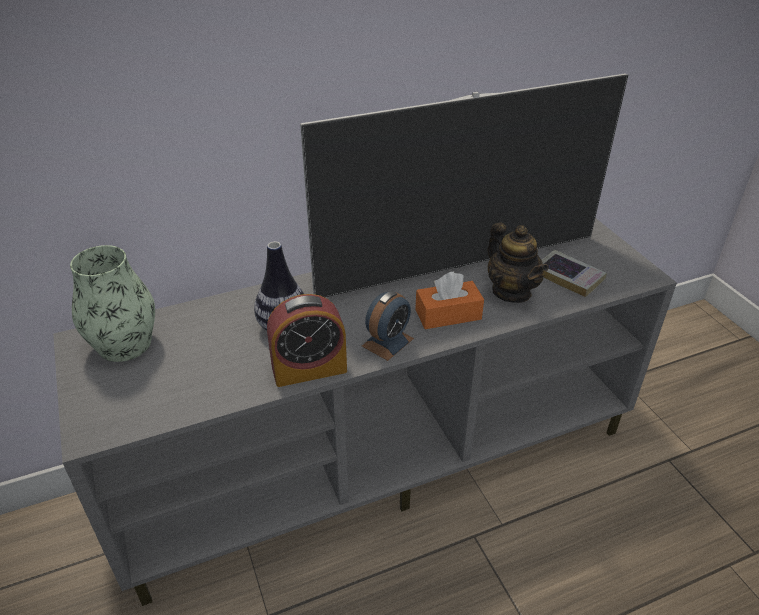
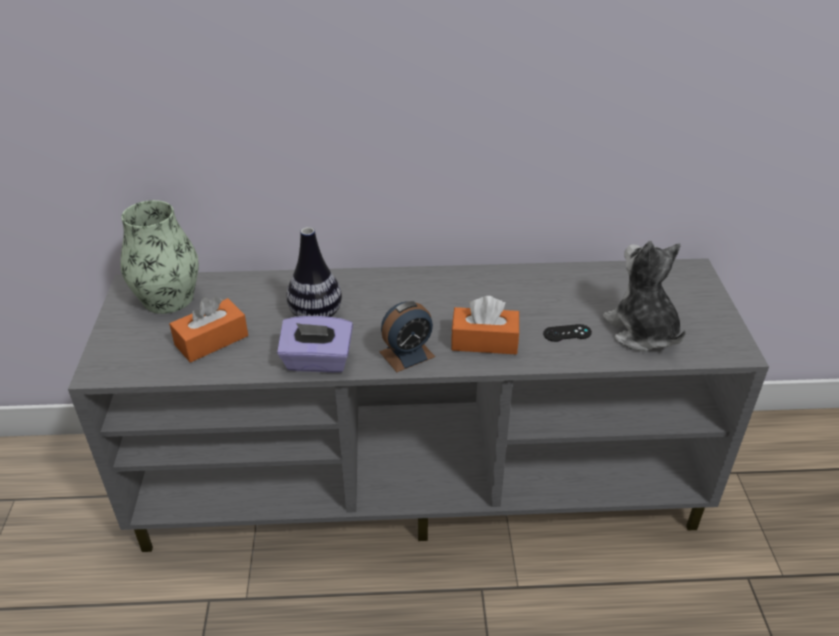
camera: 20 degrees right, 0 degrees up
(193, 374) = (211, 340): none -> orange tissue box
(309, 369) = (317, 361): alarm clock -> purple tissue box
(459, 265) = (526, 293): television -> none
(511, 292) = (567, 333): teapot -> black game controller
(568, 277) = (641, 332): book -> plush toy

